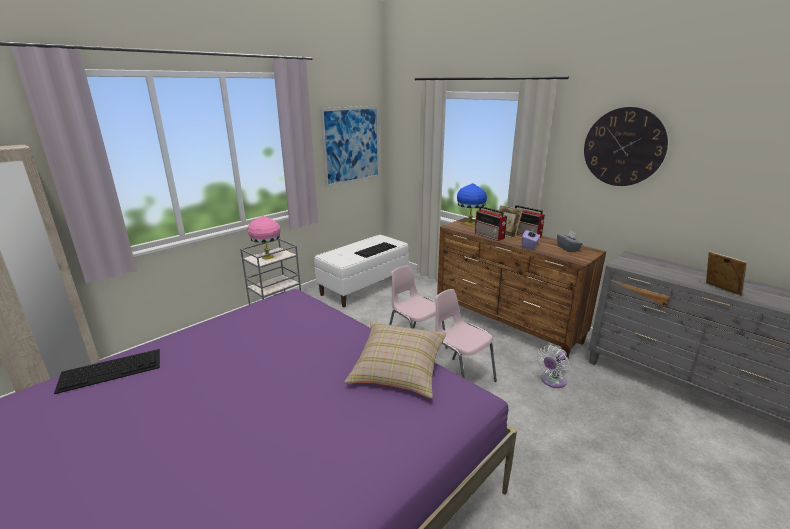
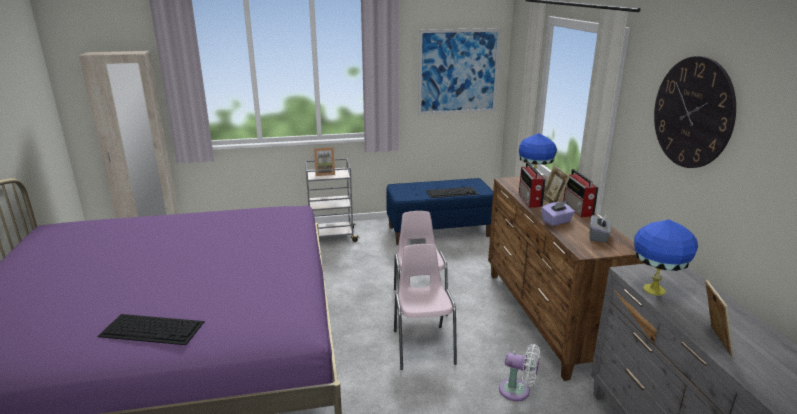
camera: 35 degrees right, 0 degrees up
(112, 369) = (125, 223): keyboard -> keyboard (153, 329)
(267, 257) = (325, 173): pink table lamp -> picture frame
(364, 286) = (439, 231): white bench -> blue bench
(397, 371) = (273, 290): beige pillow -> none
(552, 381) = (518, 391): white fan -> white fan turned 150 degrees counterclockwise
(649, 271) = (655, 290): none -> blue table lamp

